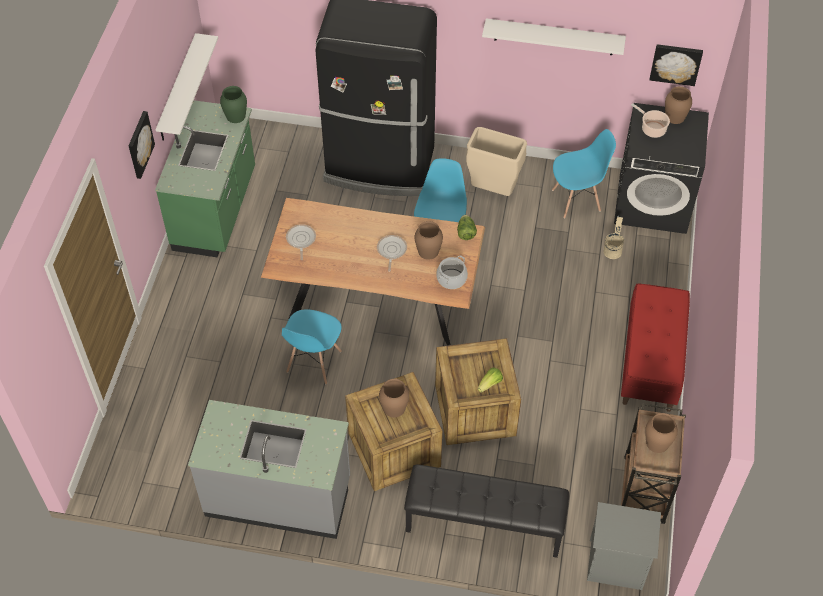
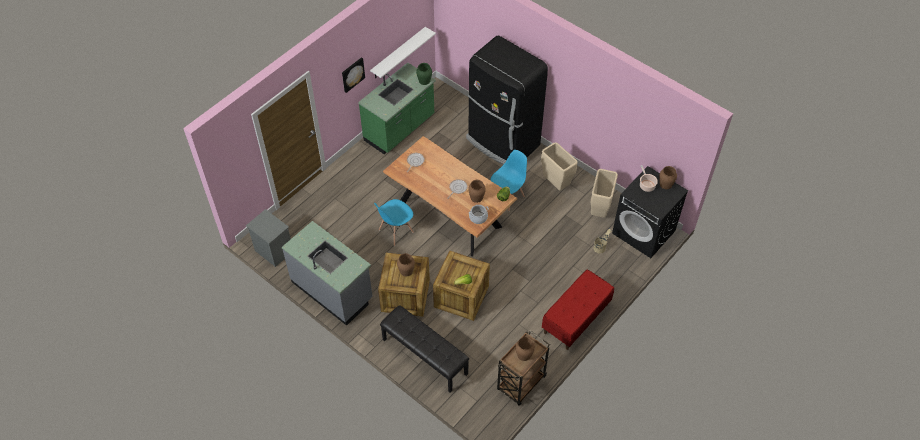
camera: 30 degrees right, 0 degrees up
(554, 37) = (608, 107): white shelf -> none
(576, 200) = (600, 210): blue chair -> beige trash can
(615, 565) = (477, 412): grey nightstand -> grey nightstand (273, 251)
(676, 63) = (673, 152): picture -> none

